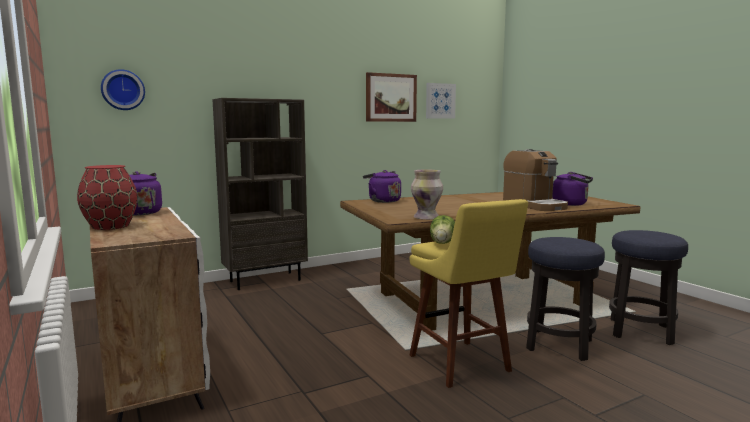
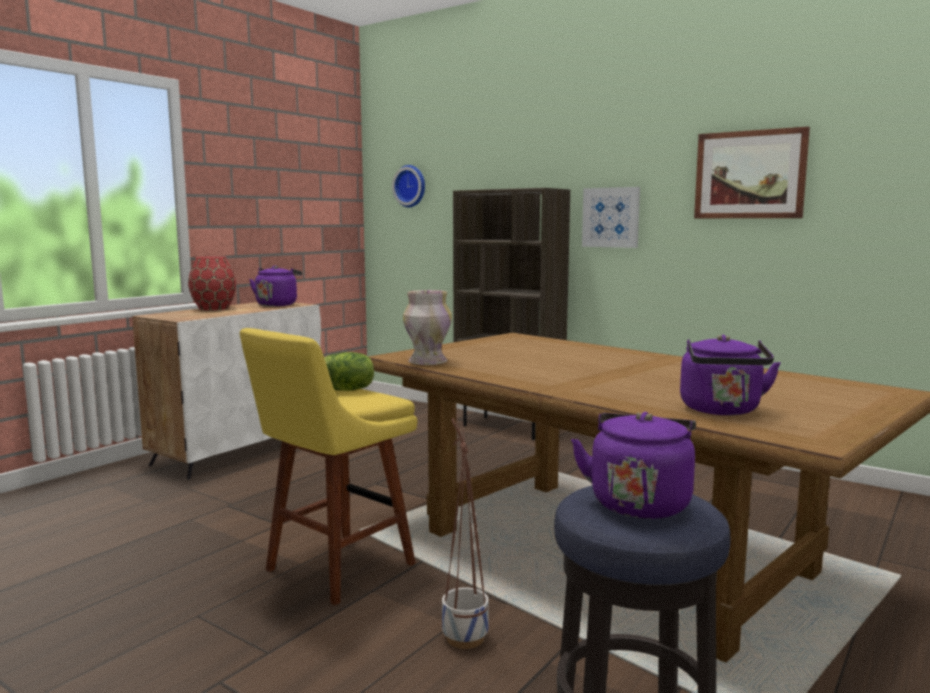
camera: 65 degrees right, 0 degrees up
(382, 201) = (537, 341): purple kettle -> purple kettle (639, 502)
(440, 101) = (876, 174): picture -> picture (611, 217)
(534, 205) = (646, 392): coffee machine -> none
(559, 345) = (464, 638): stool -> planter

